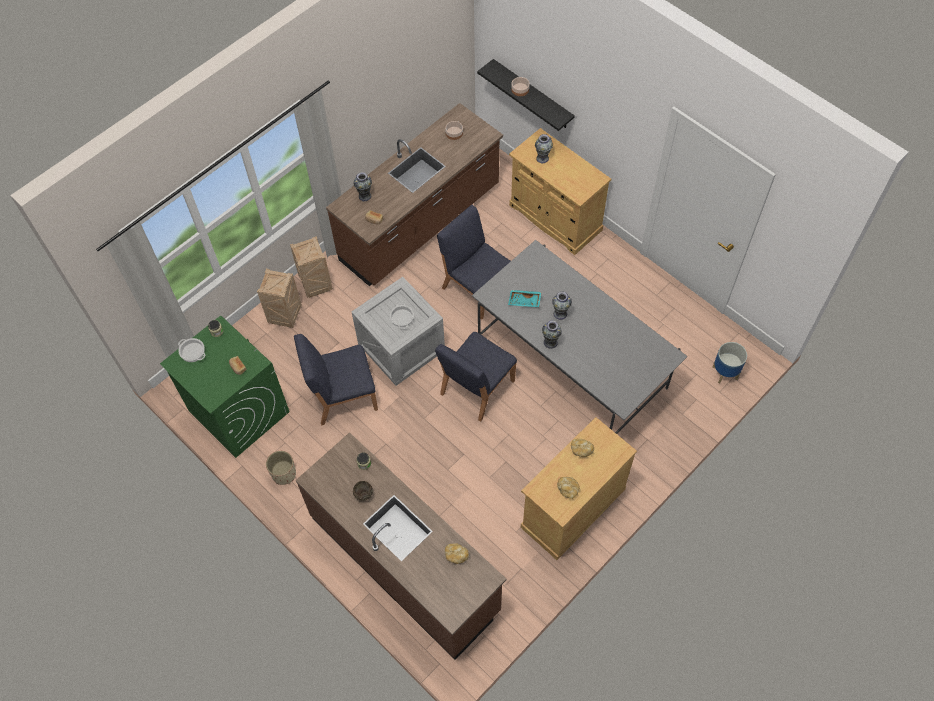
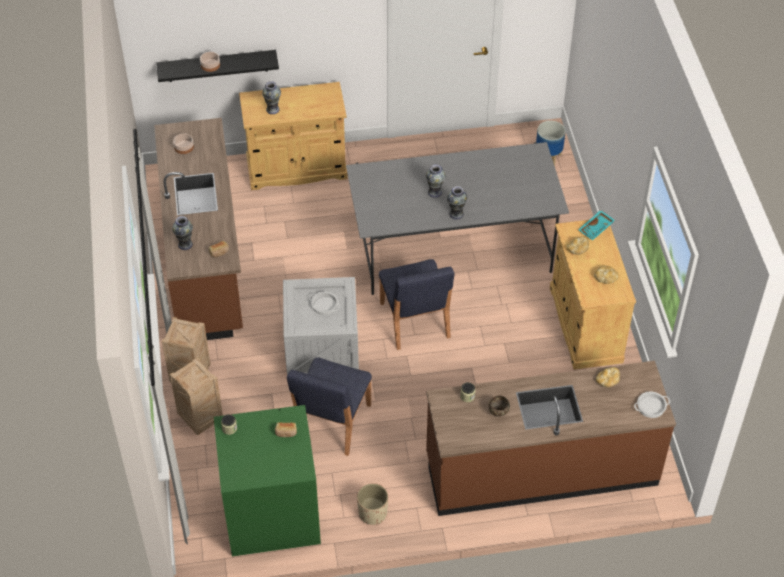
camera: 55 degrees left, 10 degrees down
(192, 352) = (234, 459): cooking pot -> cooking pot (651, 407)
(477, 288) = (314, 261): blue chair -> none
(524, 301) = (400, 207): turquoise tray -> turquoise tray (596, 229)

